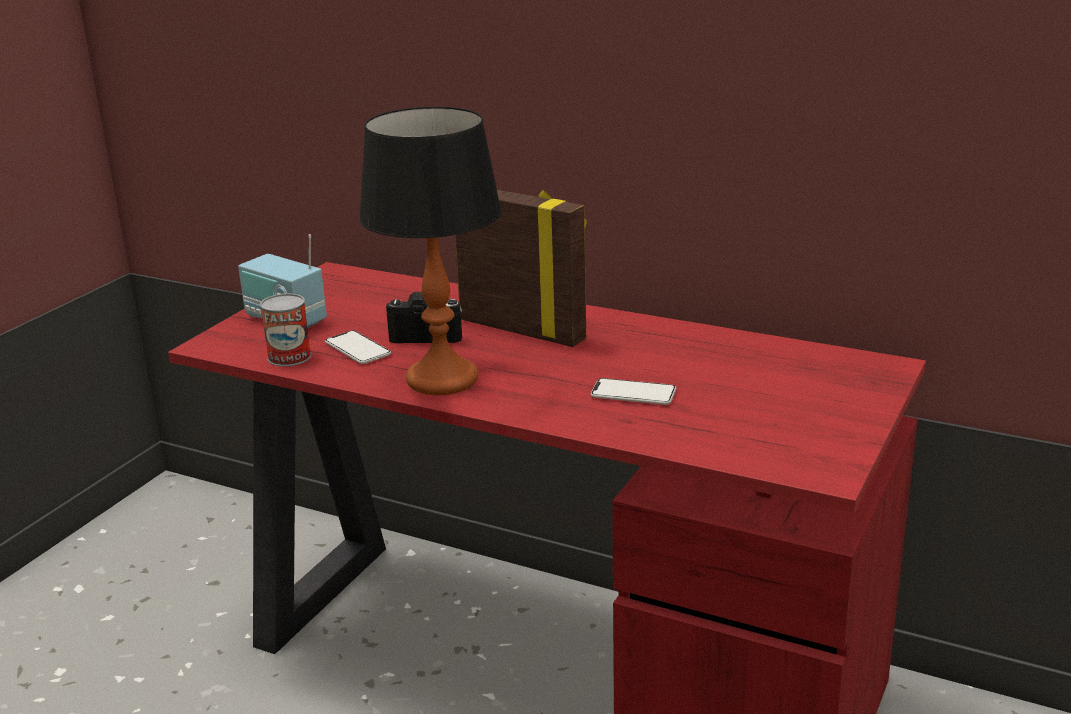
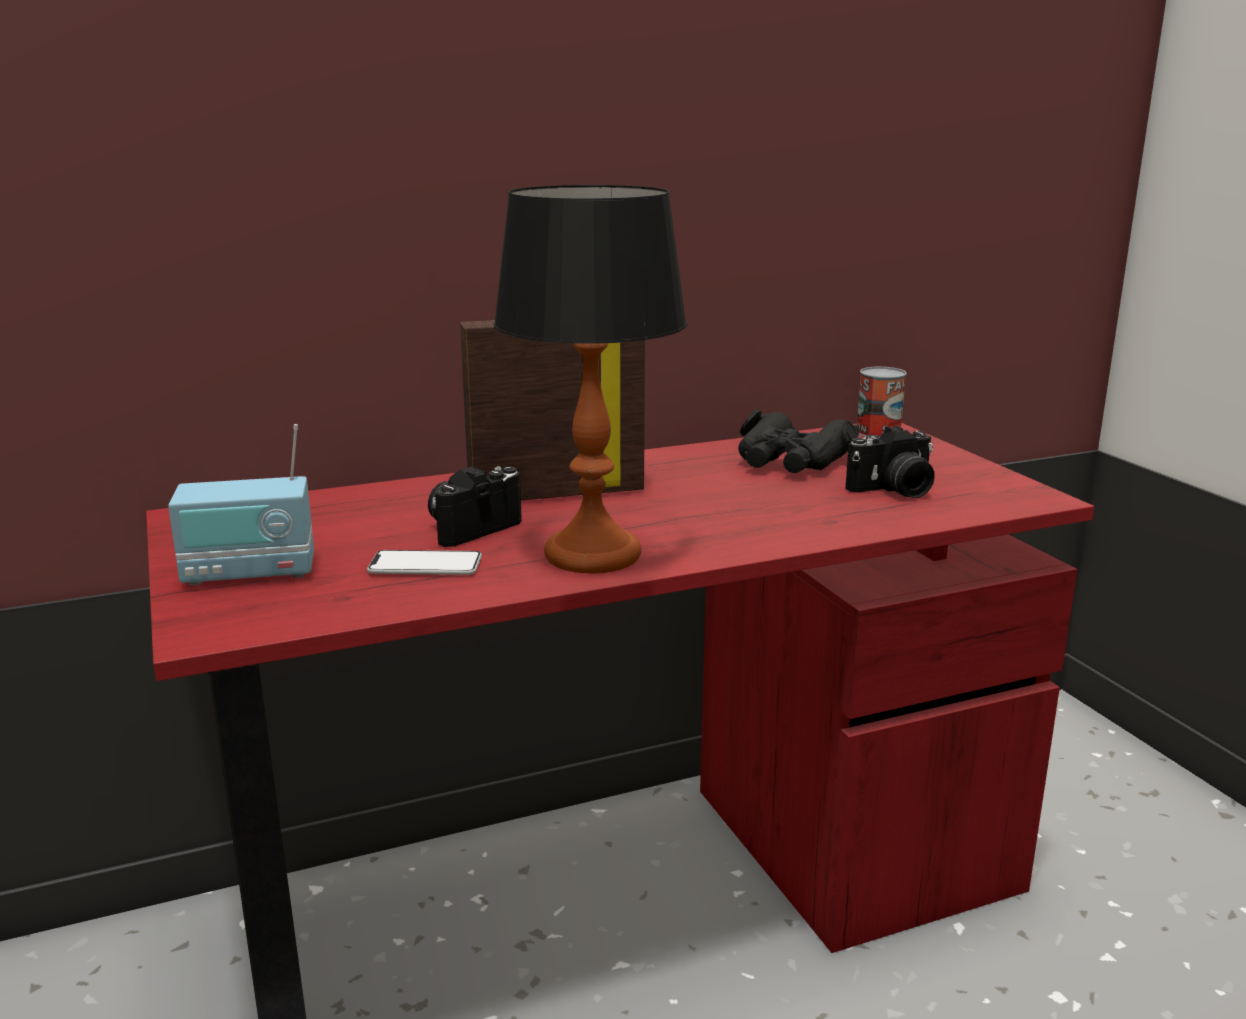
camera: 50 degrees left, 5 degrees down
(289, 357) = (359, 601): can -> can (878, 432)
(633, 393) = (781, 503): phone -> none
(730, 365) = (792, 461): none -> black binoculars
(735, 418) = (894, 490): none -> camera

